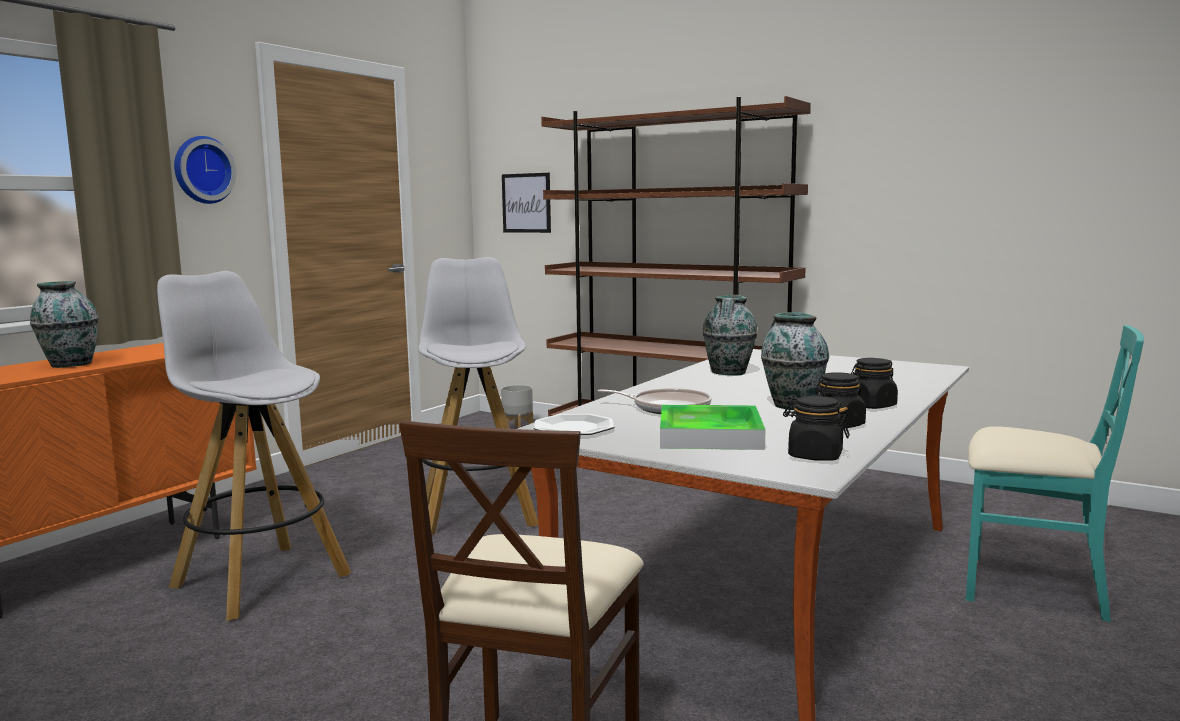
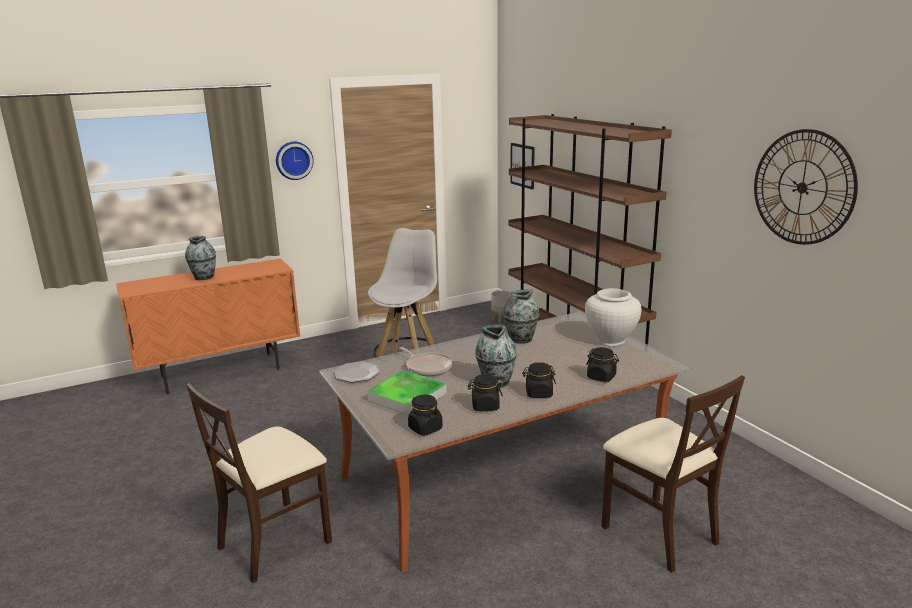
camera: 30 degrees right, 10 degrees up
(259, 580) = (272, 401): white stool -> none
(835, 361) = (610, 340): none -> white vase
(903, 384) = (601, 377): none -> black jar
(1016, 142) = (802, 187): none -> wall clock
(1032, 587) = (659, 533): turquoise chair -> beige chair

